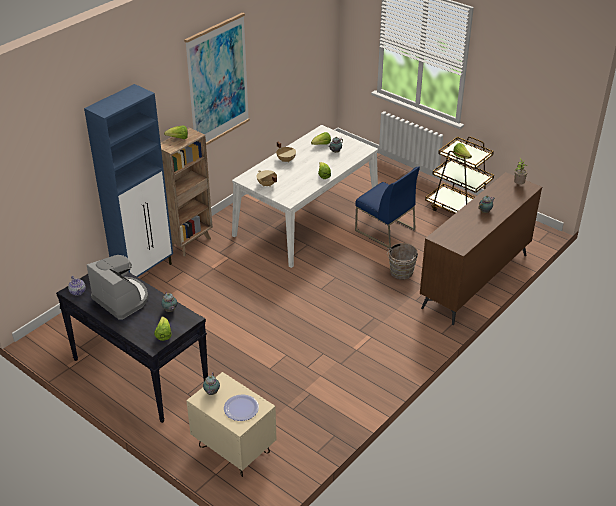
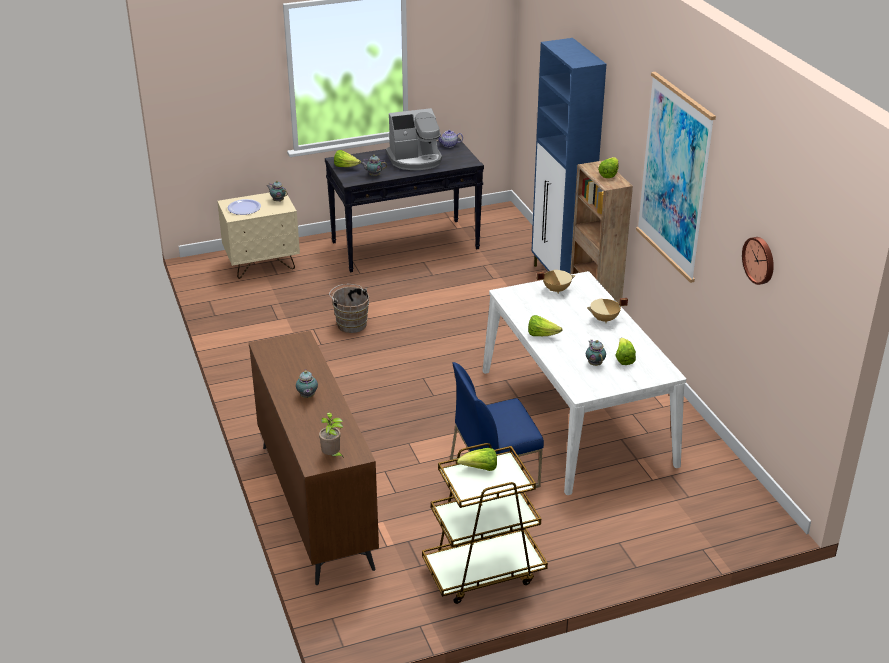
camera: 120 degrees right, 5 degrees down
(288, 51) = (760, 260): none -> wall clock
(400, 273) = (392, 448): brown bucket -> brown bucket (350, 323)

